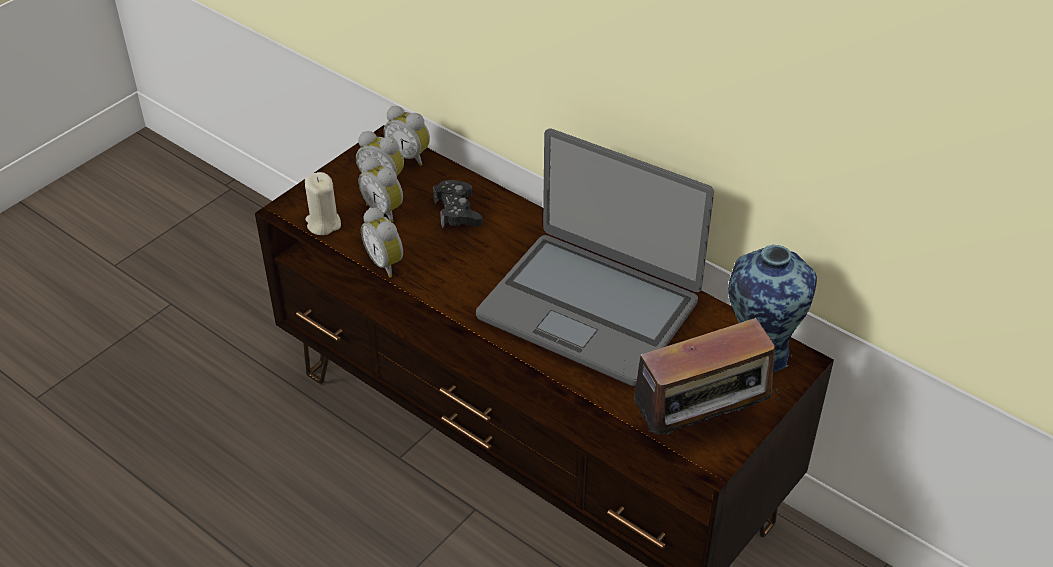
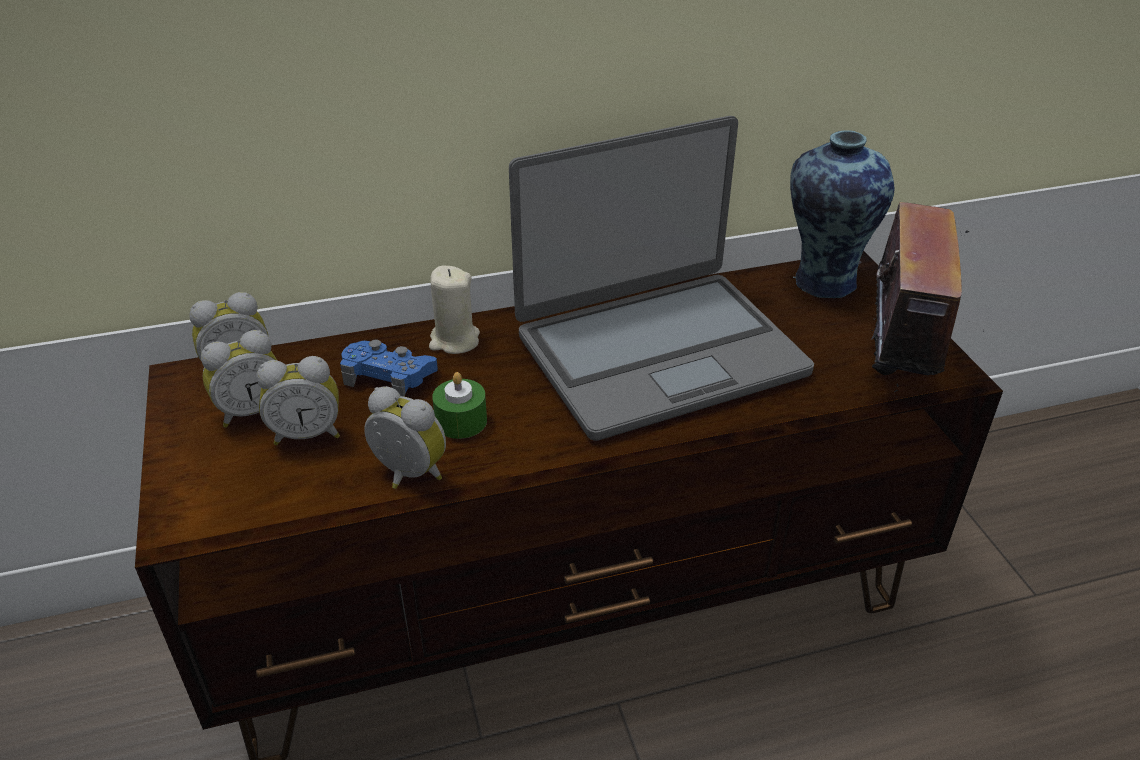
camera: 55 degrees left, 5 degrees down
(323, 224) = (256, 502): beige candle -> beige candle (454, 340)
(387, 263) = (407, 476): alarm clock -> alarm clock turned 150 degrees counterclockwise
(446, 259) = (461, 421): none -> green candle
(457, 211) = (389, 376): black game controller -> blue game controller

